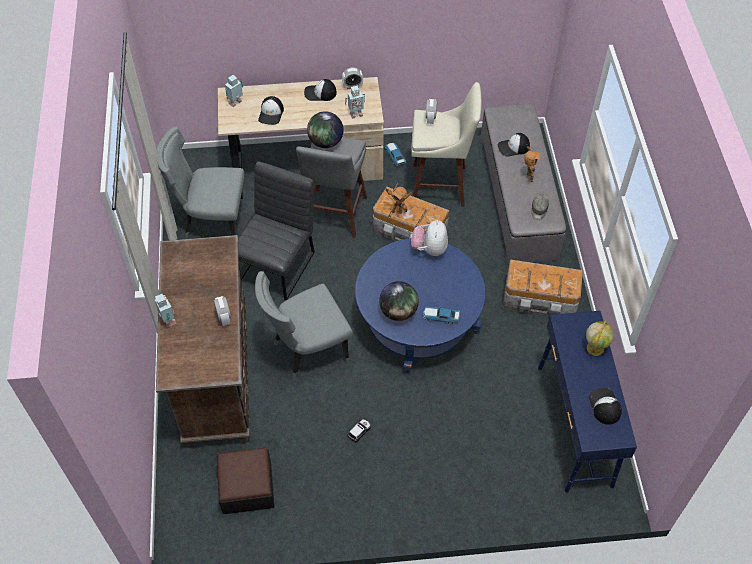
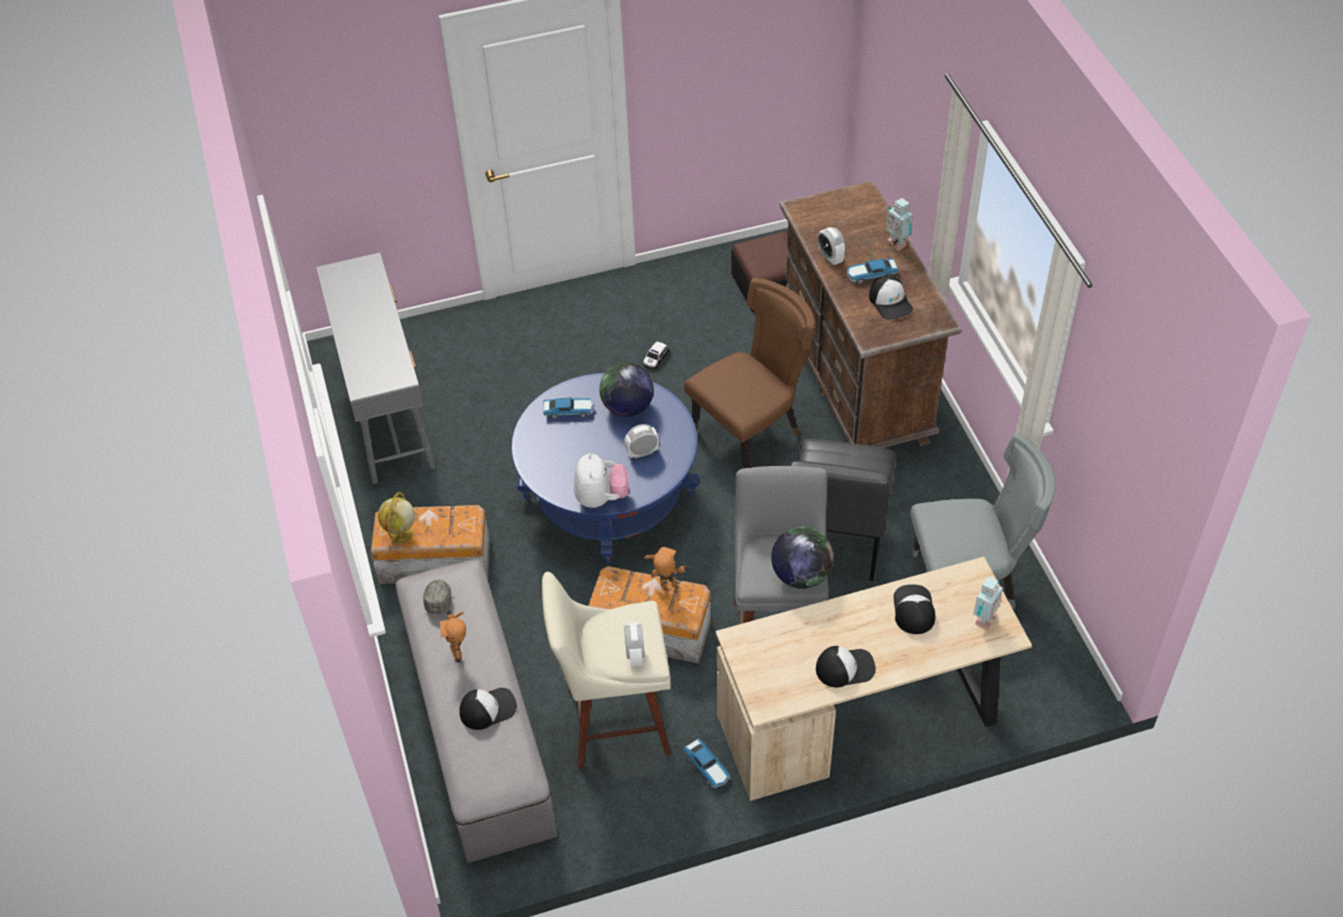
camera: 170 degrees right, 5 degrees down
(201, 296) = (870, 274): none -> toy car
(307, 351) = (752, 433): grey chair -> brown chair
(352, 86) = (792, 694): alarm clock -> alarm clock (642, 452)
(355, 114) = (768, 637): toy robot -> none
(573, 425) = (387, 410): blue console table -> grey console table
(595, 347) = (359, 356): globe -> globe (401, 535)
(604, 406) = (351, 297): cap -> cap (890, 302)

